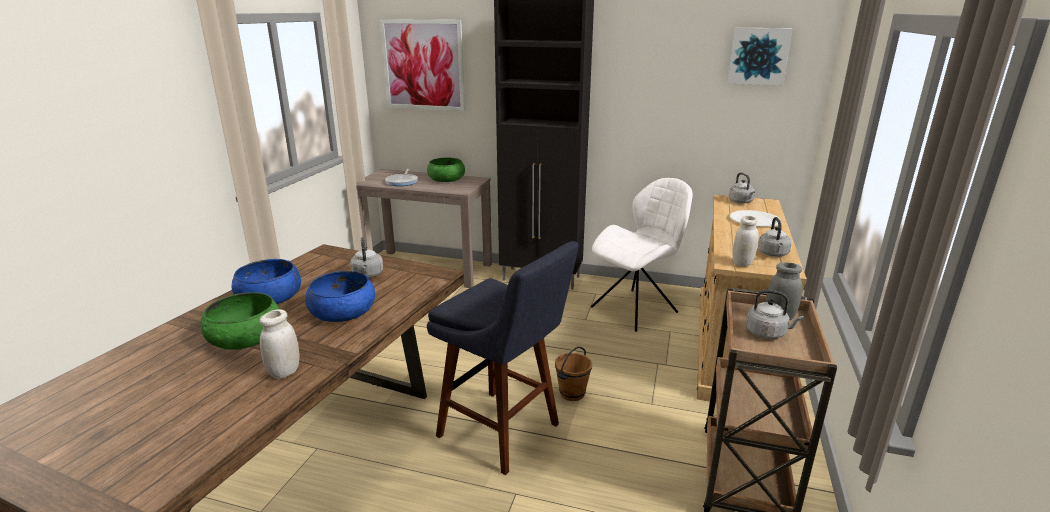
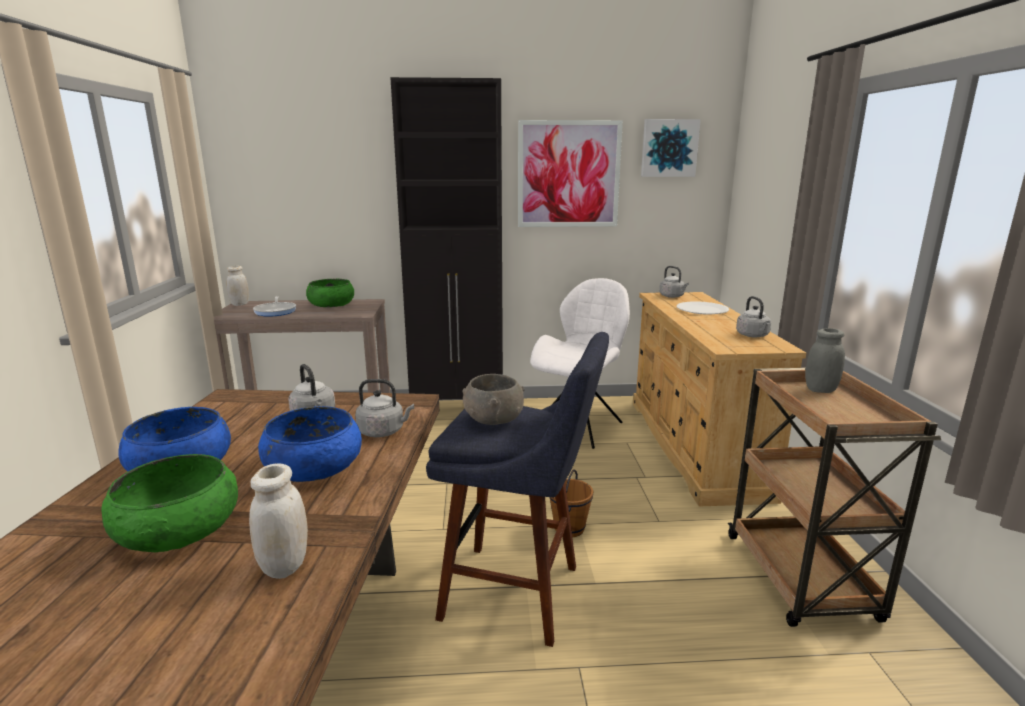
camera: 20 degrees left, 5 degrees down
(423, 65) = (289, 167): picture -> picture (568, 174)
(484, 297) = (493, 419): none -> grey bowl
(742, 263) = (736, 346): white jar -> white jar (240, 304)
(768, 333) = (829, 406): grey kettle -> grey kettle (383, 431)

